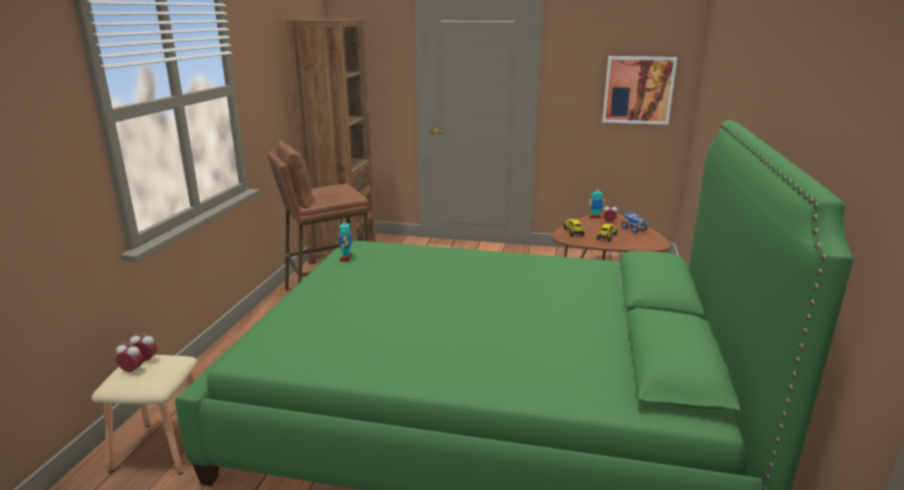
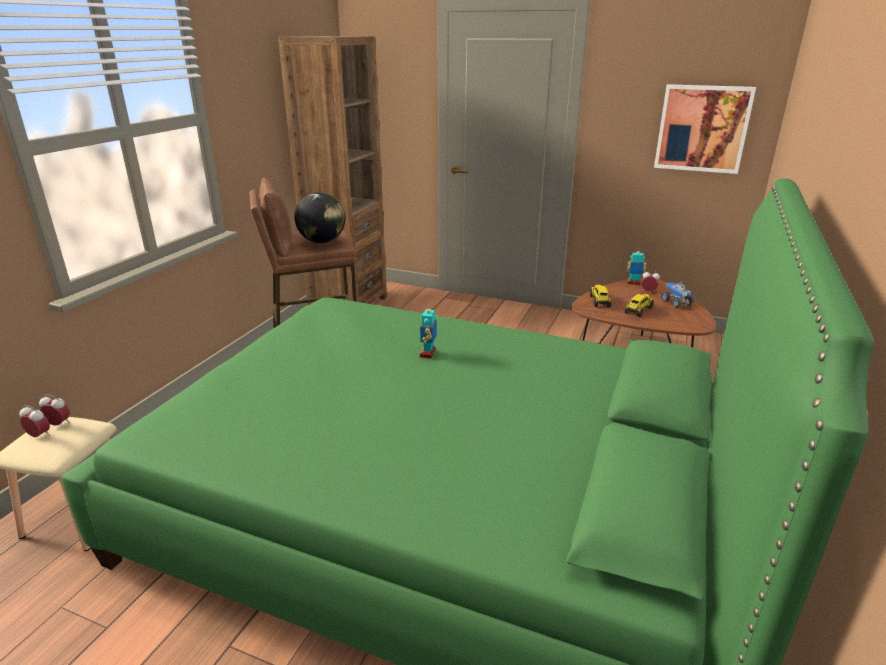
camera: 10 degrees right, 5 degrees up
(336, 194) = (322, 241): none -> globe
(346, 258) = (308, 320): toy robot -> toy robot (428, 353)

